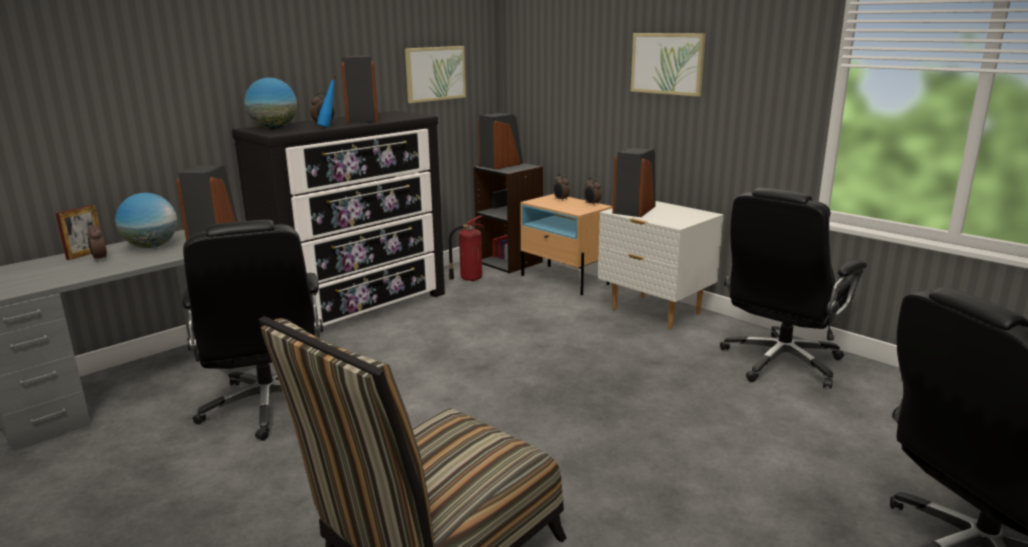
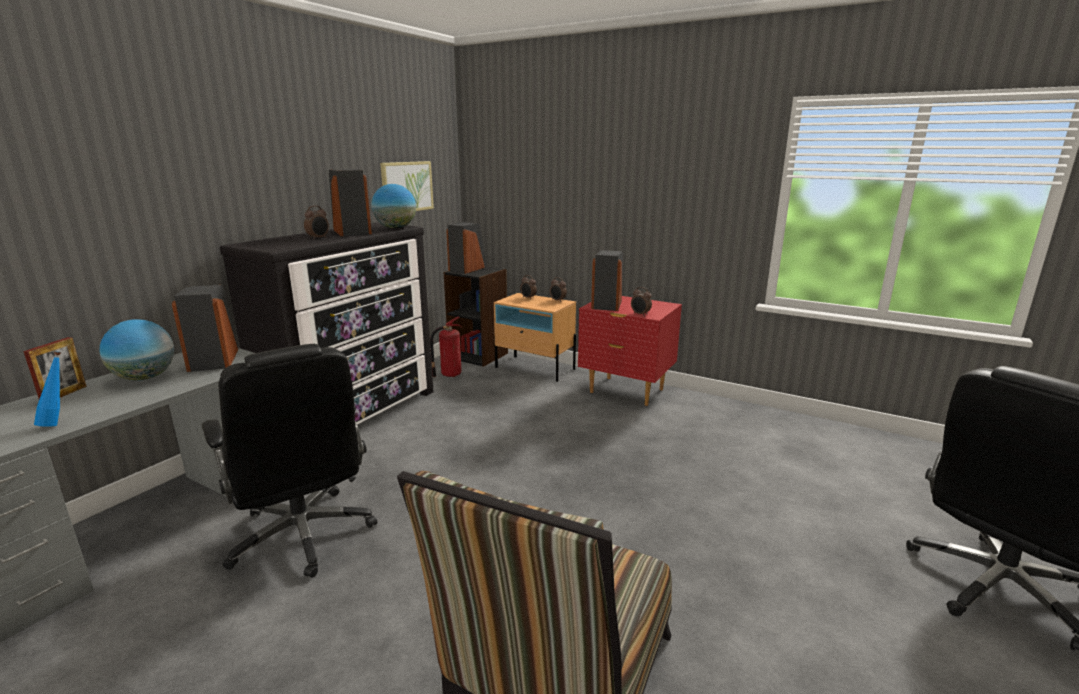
camera: 15 degrees left, 0 degrees up
(100, 259) = (85, 399): alarm clock -> alarm clock (640, 314)
(274, 128) = (267, 243): globe -> globe (395, 228)
(329, 127) = (326, 240): blue bottle -> blue bottle (59, 423)
(655, 312) = (626, 391): white nightstand -> red nightstand
(667, 63) = (626, 176): picture -> none
(780, 363) = (749, 427): black office chair -> none

